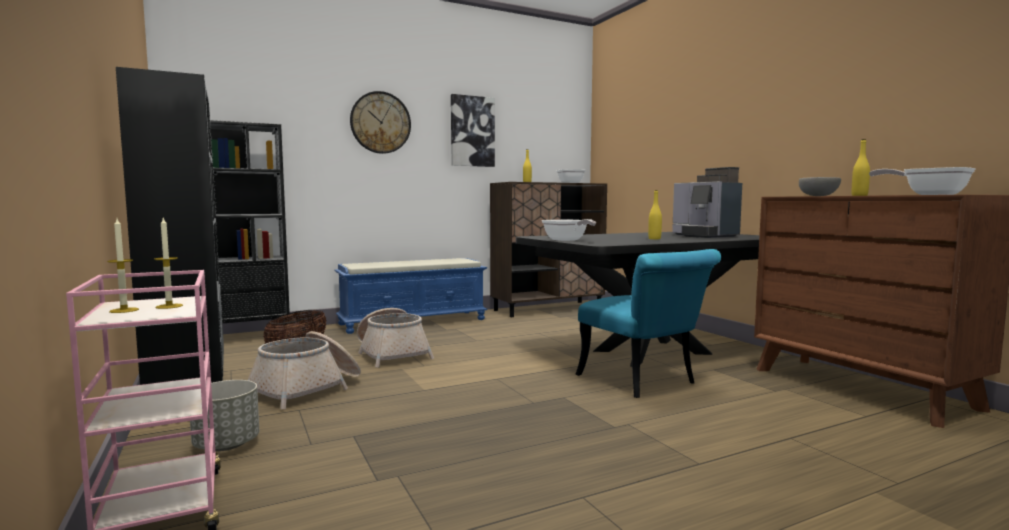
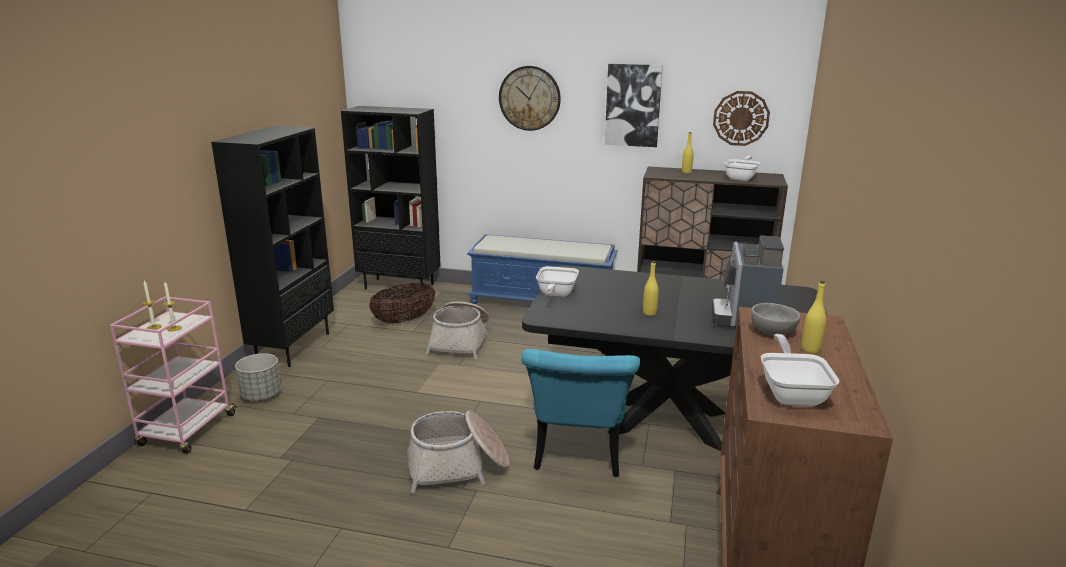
camera: 40 degrees right, 15 degrees up
(308, 388) = (359, 361): basket -> basket (458, 466)
(550, 143) = (741, 118): none -> wall clock

